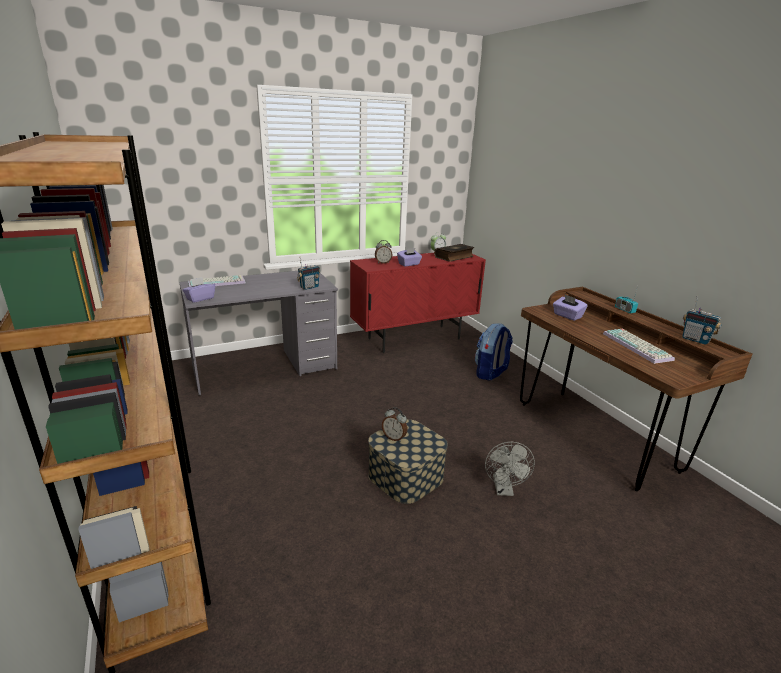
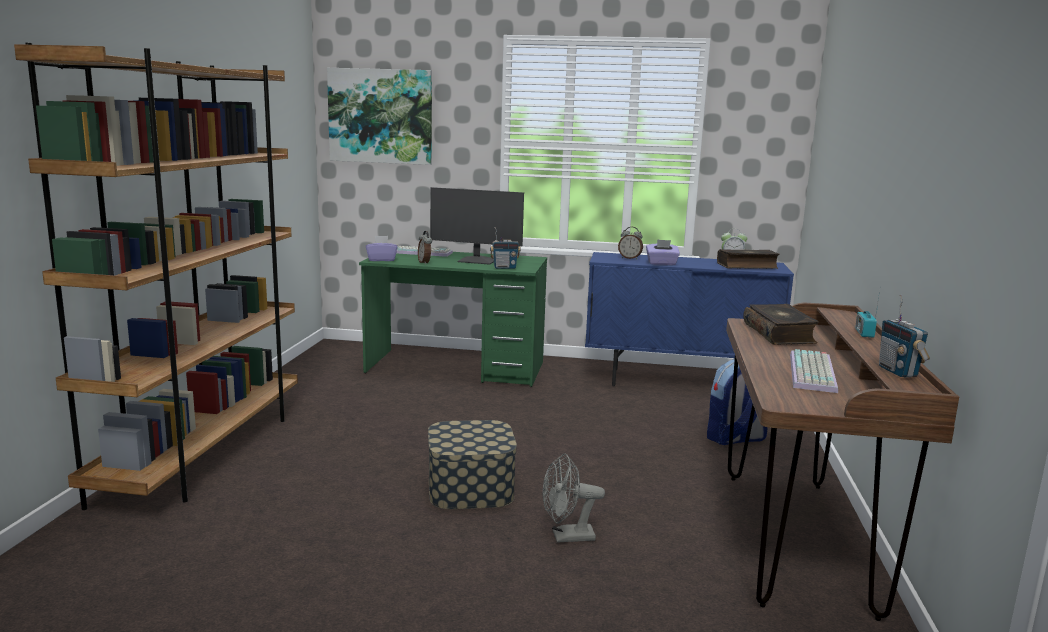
camera: 35 degrees right, 10 degrees down
(145, 161) = (380, 116): none -> picture
(265, 368) = (456, 368): grey desk -> green desk
(277, 283) = (477, 261): none -> monitor
(394, 437) = (462, 429): alarm clock -> alarm clock (425, 263)
(414, 339) = (678, 383): red cabinet -> blue cabinet
(504, 490) = (566, 537): grey fan -> grey fan turned 45 degrees clockwise
(567, 316) = (779, 334): purple tissue box -> book

